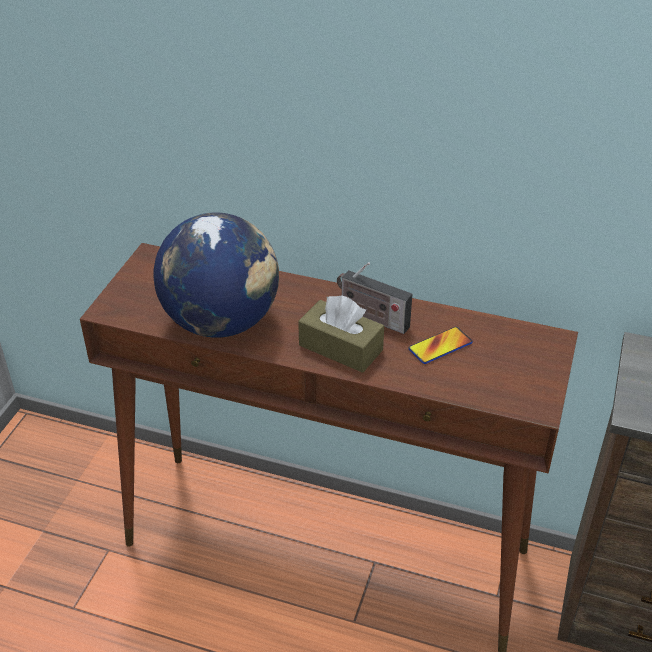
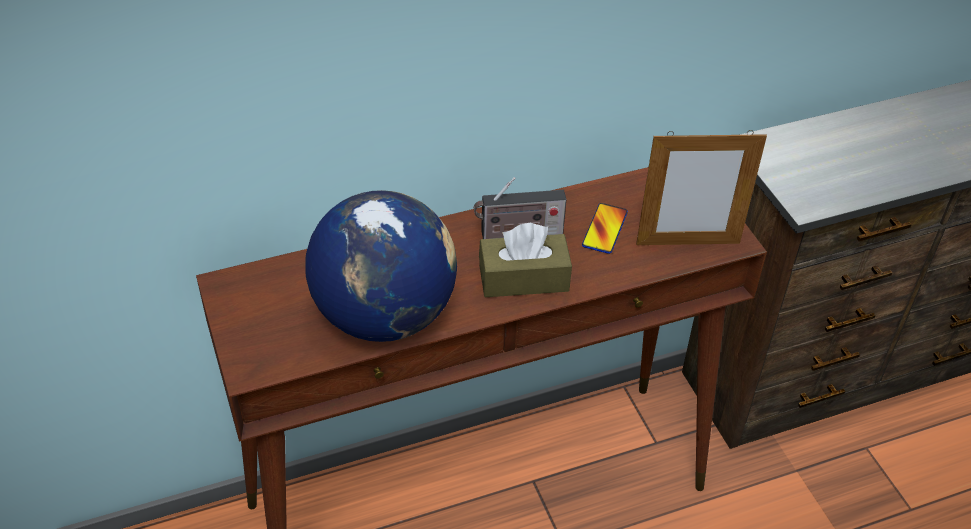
camera: 40 degrees left, 5 degrees up
(496, 388) = (688, 243): none -> picture frame

